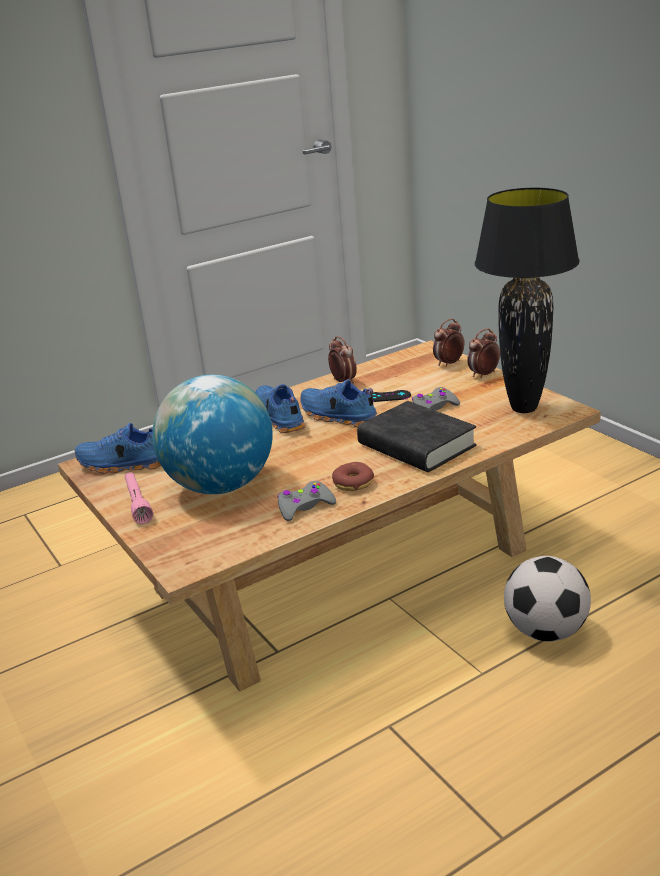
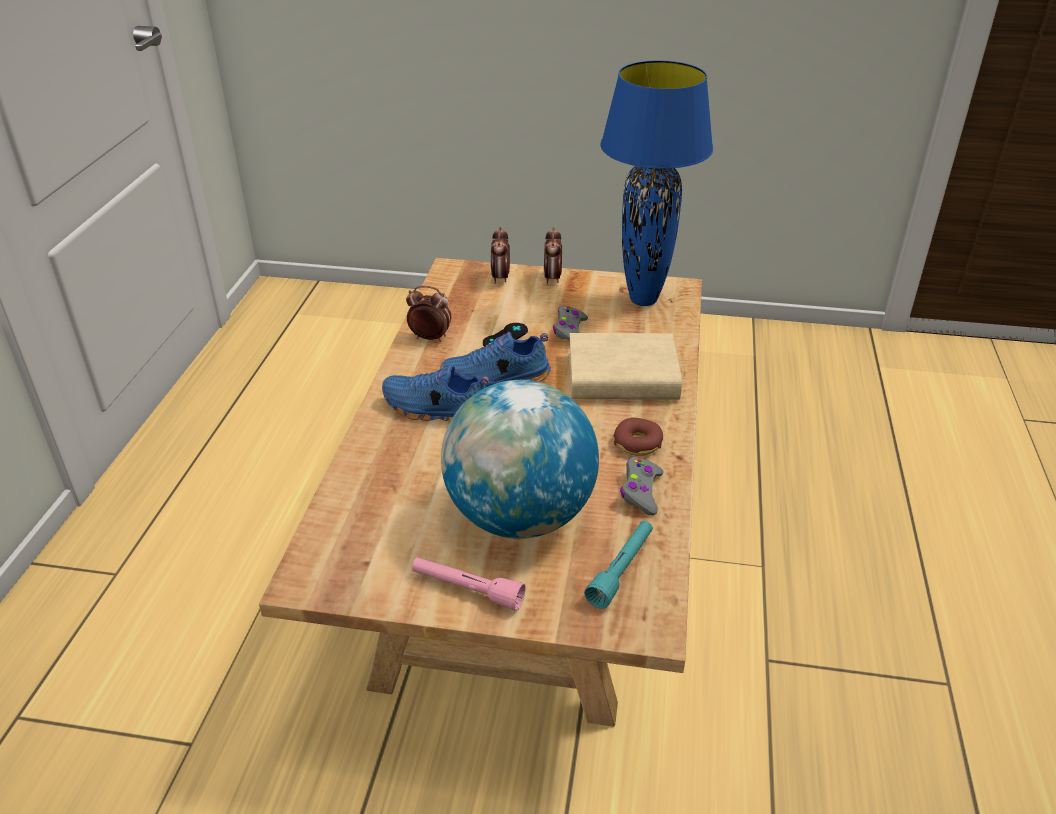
camera: 50 degrees left, 10 degrees up
(123, 465) = (357, 555): blue shoe -> none
(220, 536) = (621, 570): none -> turquoise flashlight
(416, 445) = (622, 377): black book -> beige book
(523, 408) = (643, 300): black table lamp -> blue table lamp
(546, 631) = (753, 501): football -> none

